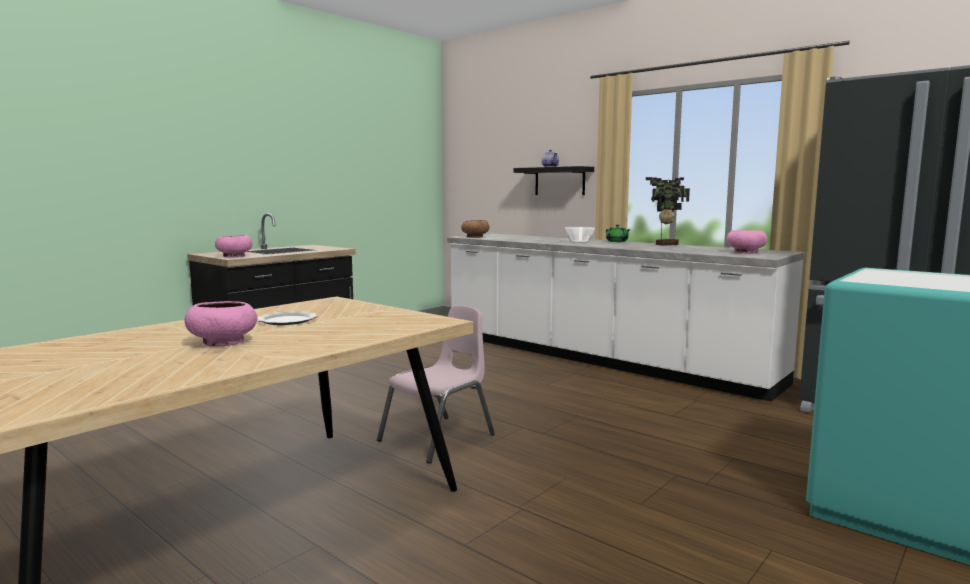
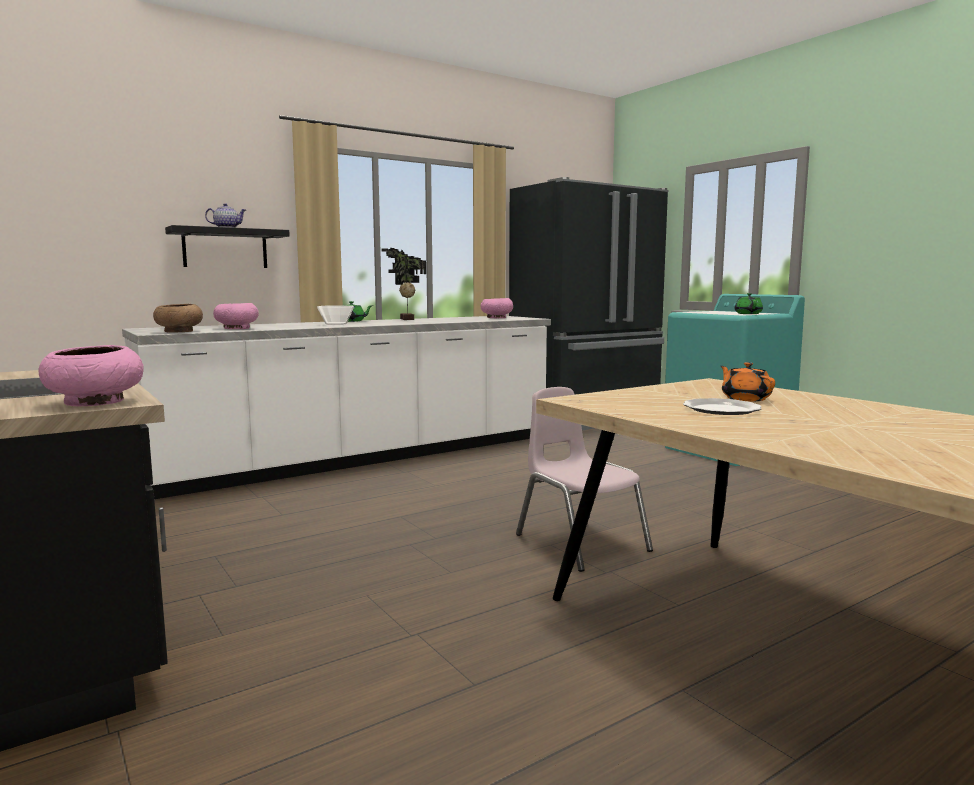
camera: 75 degrees left, 0 degrees up
(223, 342) = (857, 423): pink bowl -> pink bowl (236, 328)
(339, 325) = (745, 399): none -> orange teapot
(890, 282) = (748, 314): none -> green teapot

